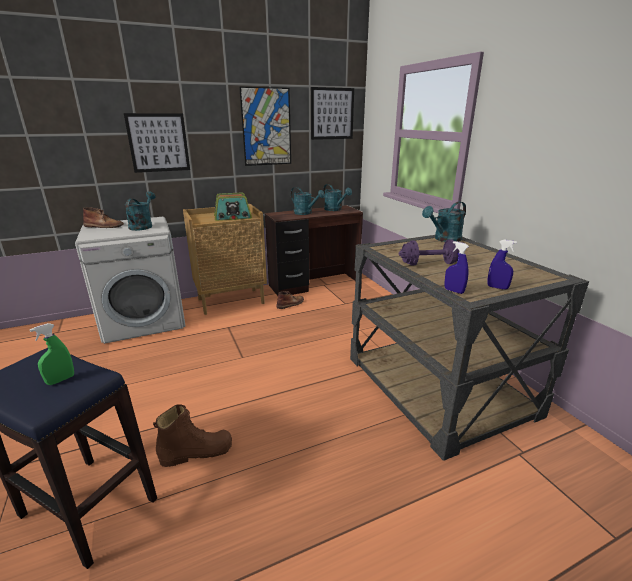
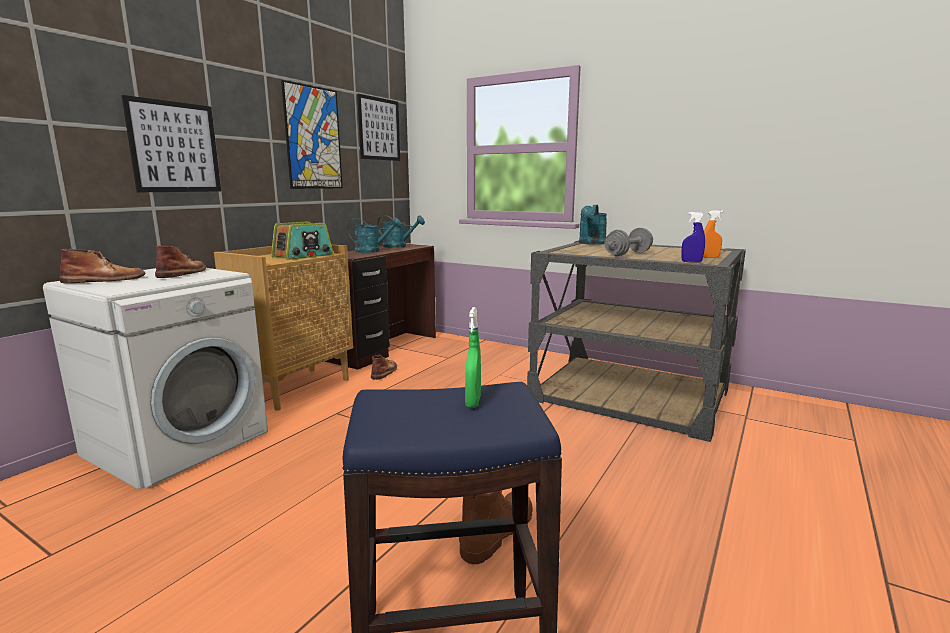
camera: 35 degrees left, 10 degrees down
(143, 226) = (183, 273): turquoise watering can -> brown boot
(429, 264) = (628, 254): purple dumbbell -> grey dumbbell
(497, 287) = (710, 257): blue spray bottle -> orange spray bottle

